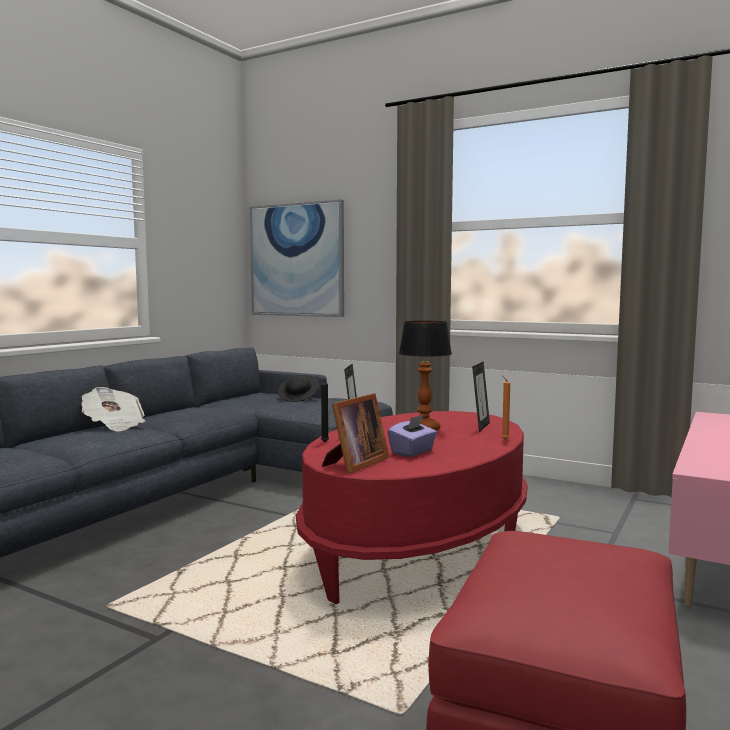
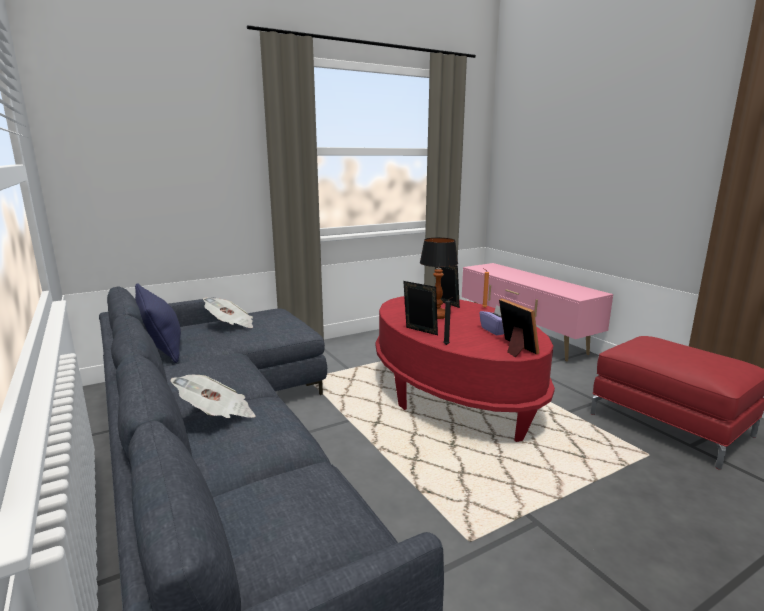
camera: 60 degrees left, 10 degrees up
(237, 398) = (161, 345): none -> blue pillow
(296, 260) = (133, 179): picture -> none
(299, 398) = (231, 325): black hat -> newspaper

